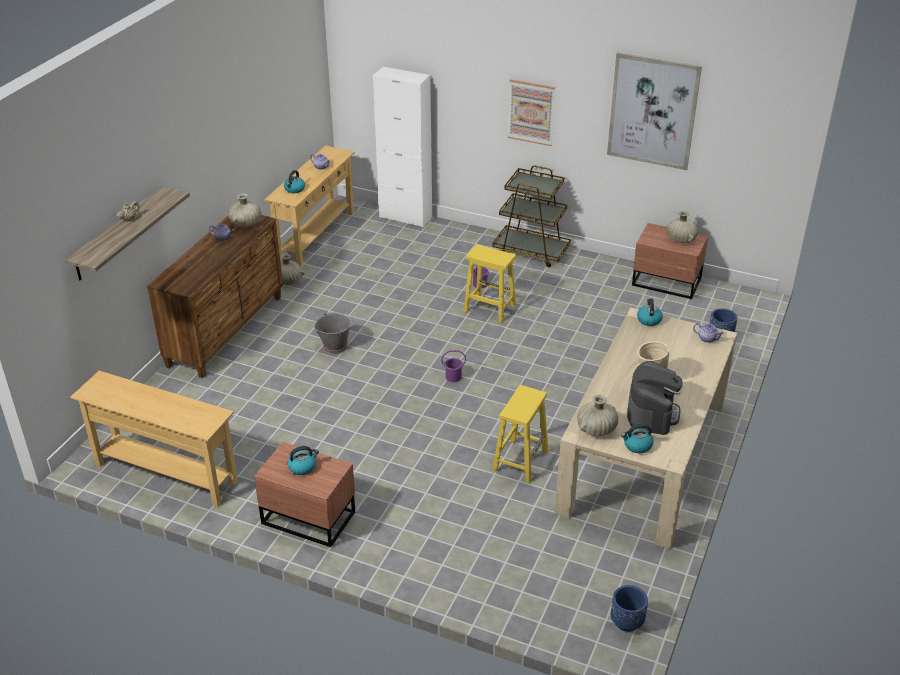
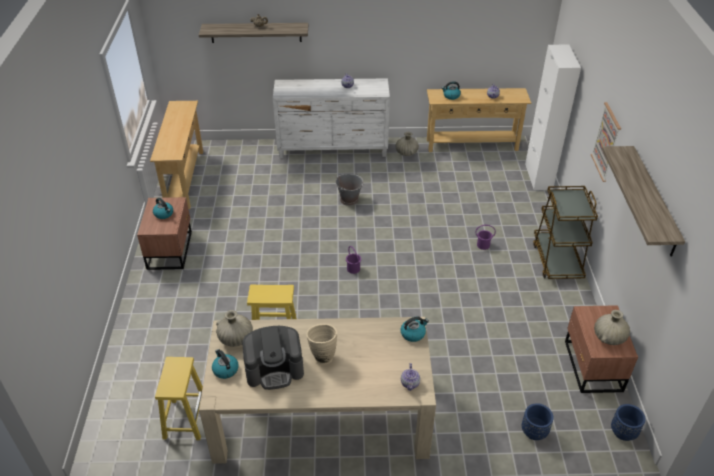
camera: 65 degrees right, 5 degrees up
(227, 331) = (333, 149): brown dresser -> white dresser
(246, 224) = (372, 88): beige vase -> none
(488, 308) = (454, 260): yellow stool -> yellow stool (186, 418)
(627, 622) = (120, 454): blue planter -> blue planter (623, 432)
(653, 111) = (653, 201): picture -> shelf

